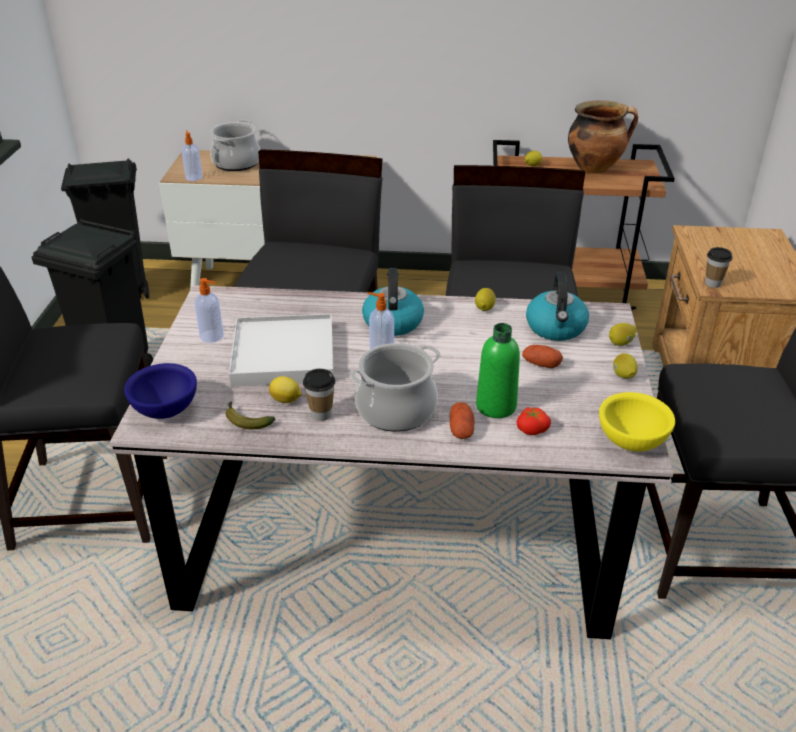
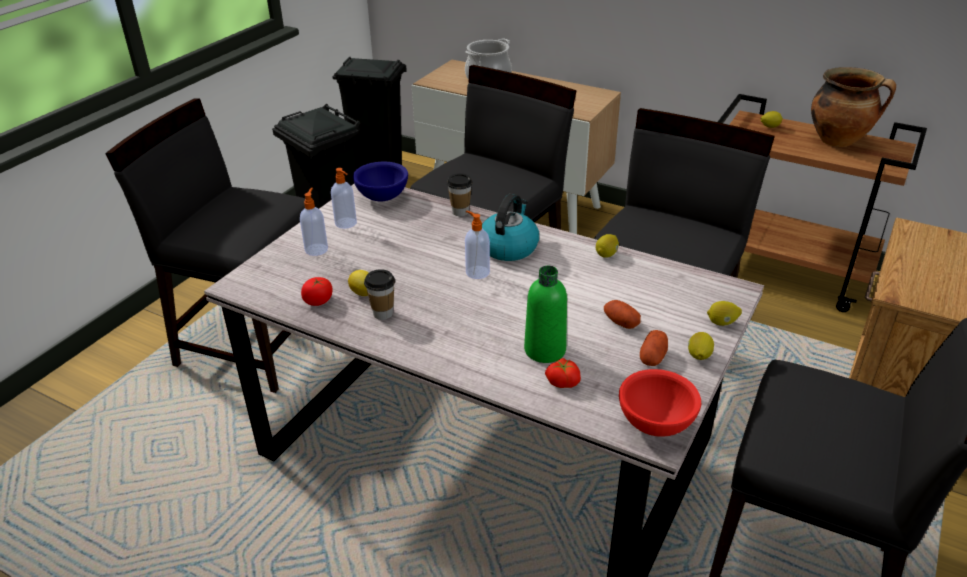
camera: 25 degrees right, 0 degrees up
(164, 411) = (263, 276): blue bowl -> blue bowl (381, 197)
(194, 177) = (443, 85): soap dispenser -> soap dispenser (316, 249)
(246, 420) = (318, 301): banana -> tomato
(284, 354) = (392, 253): white tray -> none
(396, 410) = (450, 328): cooking pot -> none
(461, 429) = (495, 362): potato -> potato (653, 357)
(556, 328) = (664, 291): kettle -> none
(631, 442) = (654, 424): yellow bowl -> red bowl
(712, 284) = (897, 289): cup -> cup (460, 212)

